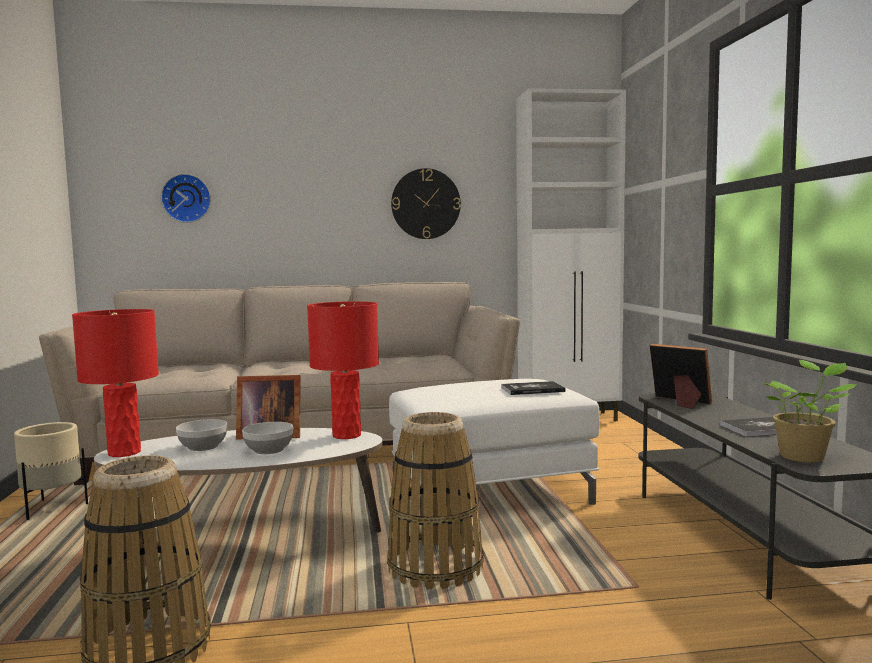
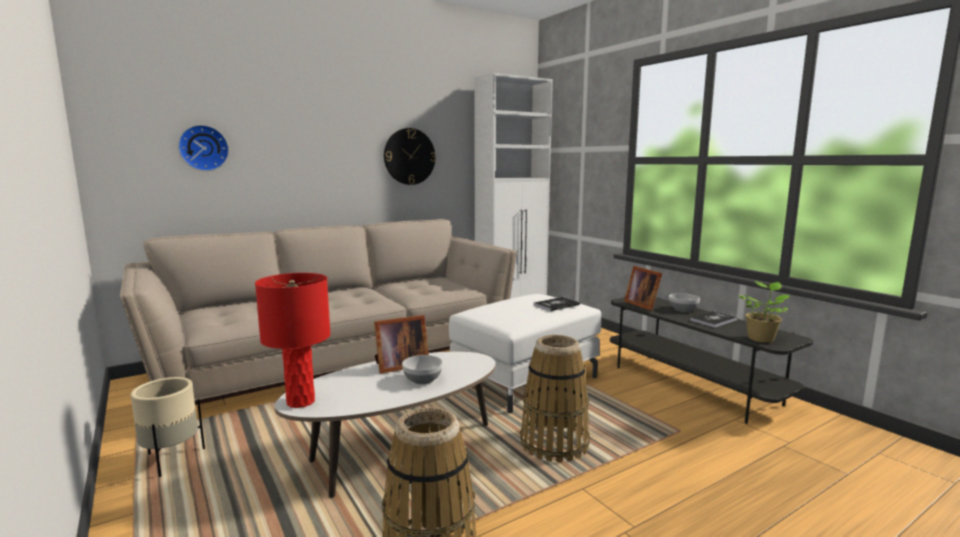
camera: 25 degrees left, 5 degrees up
(204, 447) = (363, 384): bowl -> bowl (683, 309)
(346, 435) = (460, 357): red table lamp -> none
(679, 402) = (642, 304): picture frame -> picture frame turned 135 degrees counterclockwise

